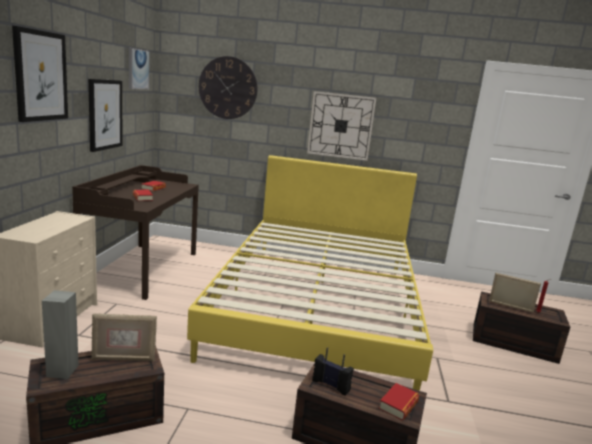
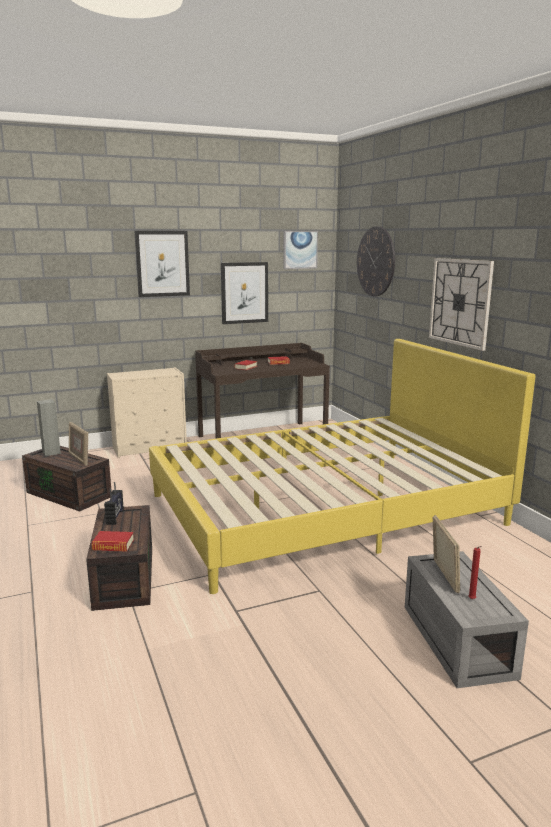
camera: 60 degrees right, 0 degrees up
(512, 343) = (454, 639): brown storage box -> grey storage box

